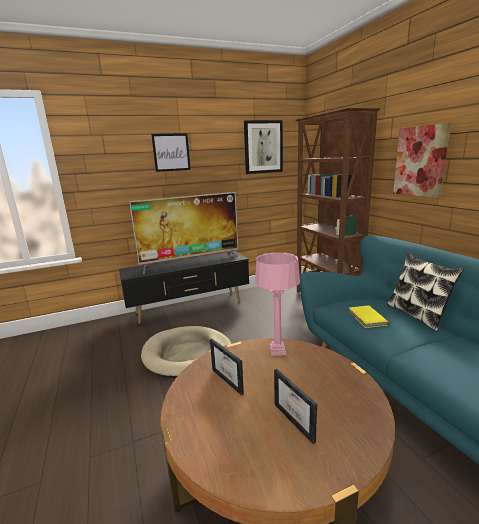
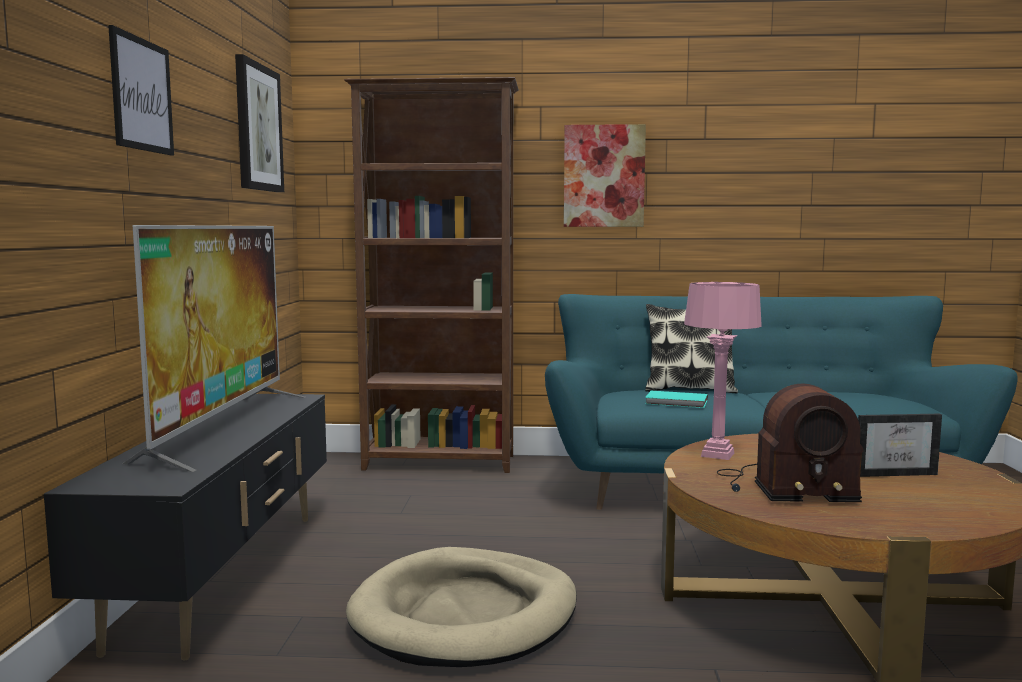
camera: 65 degrees left, 10 degrees down
(232, 379) = (783, 487): picture frame -> radio
(366, 318) = (677, 402): yellow book -> turquoise book

